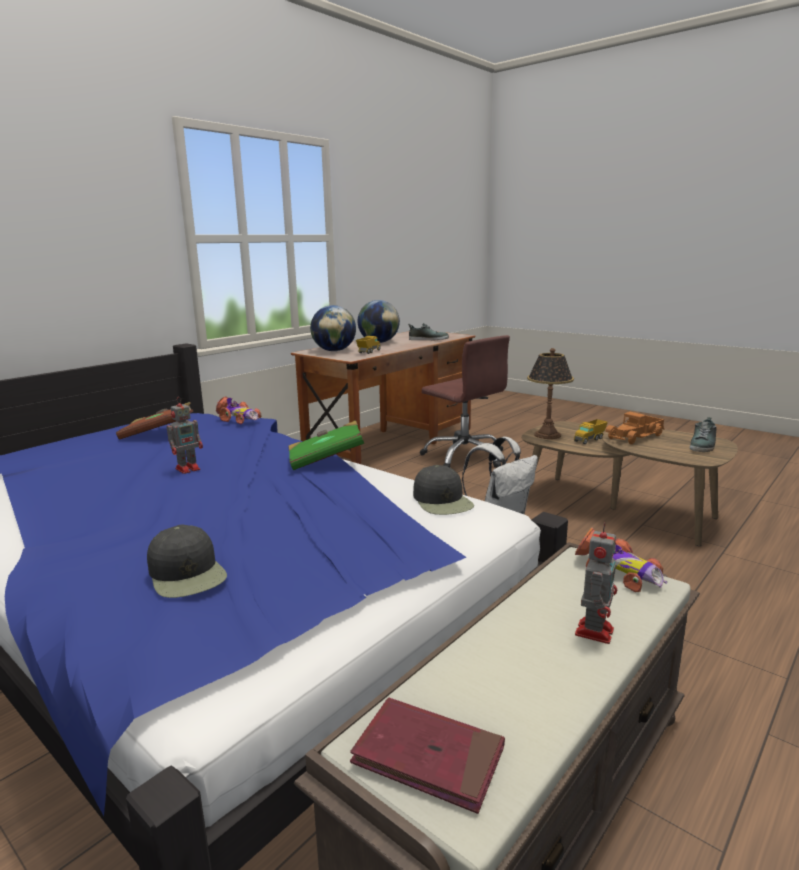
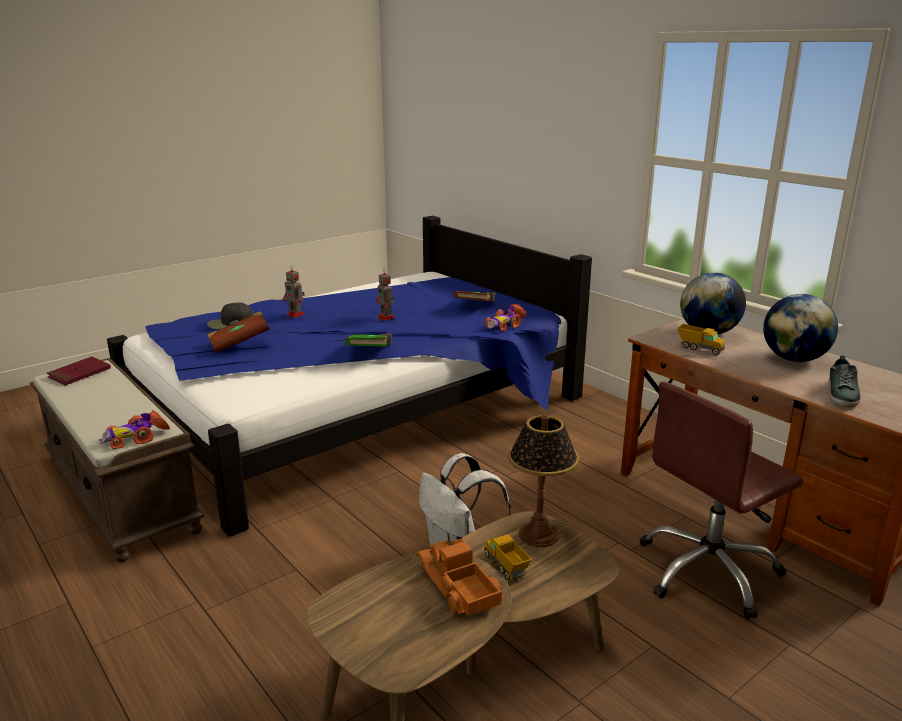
camera: 100 degrees right, 5 degrees up
(307, 539) = (239, 344): none -> brown book
(442, 501) = (271, 388): black cap -> none
(594, 630) = (97, 417): toy robot -> toy robot (296, 315)
(703, 445) = (386, 640): shoe -> none

